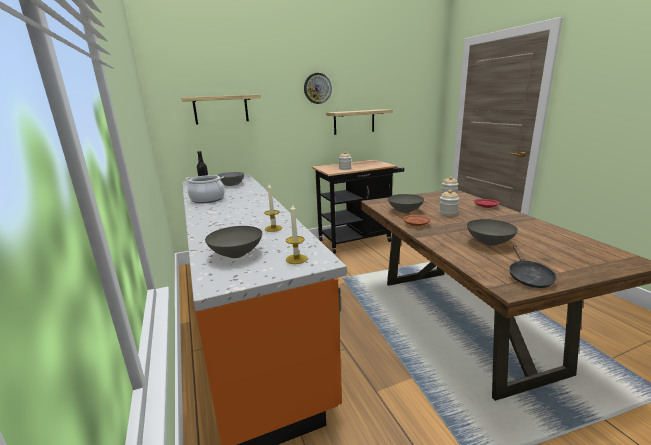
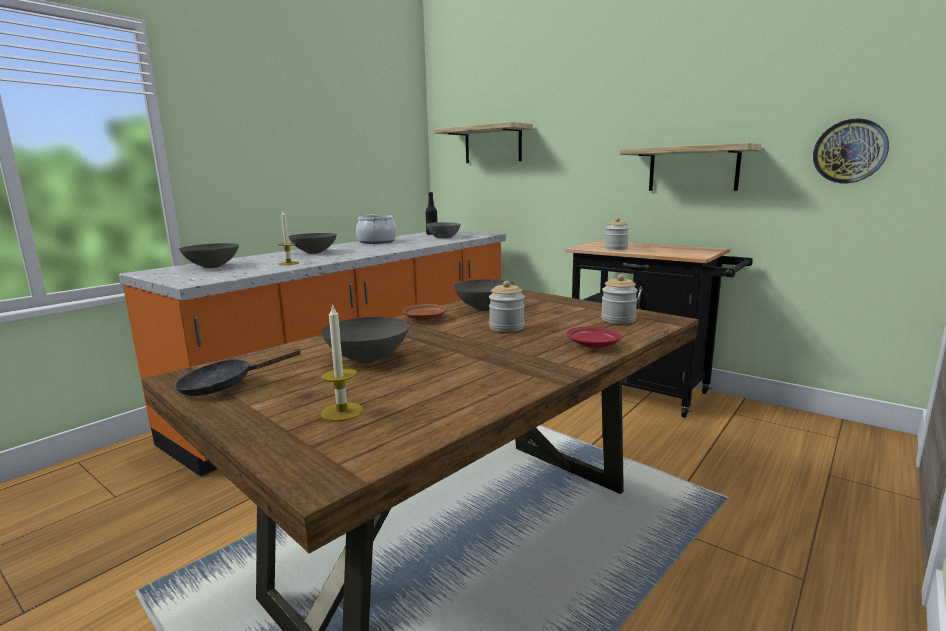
camera: 60 degrees right, 5 degrees down
(227, 218) = (315, 252): none -> grey bowl
(296, 259) = (199, 277): candle -> candle (342, 412)
(317, 88) = (626, 108): wall clock -> wall clock (849, 151)

